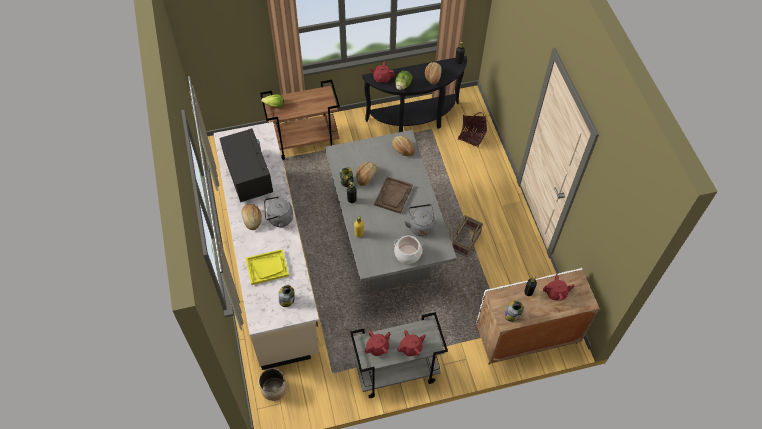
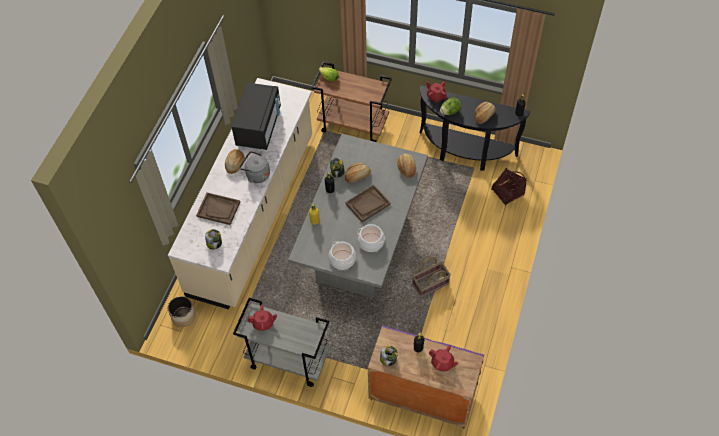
camera: 35 degrees right, 0 degrees up
(267, 267) = (218, 209): yellow tray -> brown tray
(411, 348) = (289, 339): red teapot -> none
(420, 226) = (371, 242): grey kettle -> cooking pot
(526, 337) = (421, 396): white cabinet -> purple cabinet

